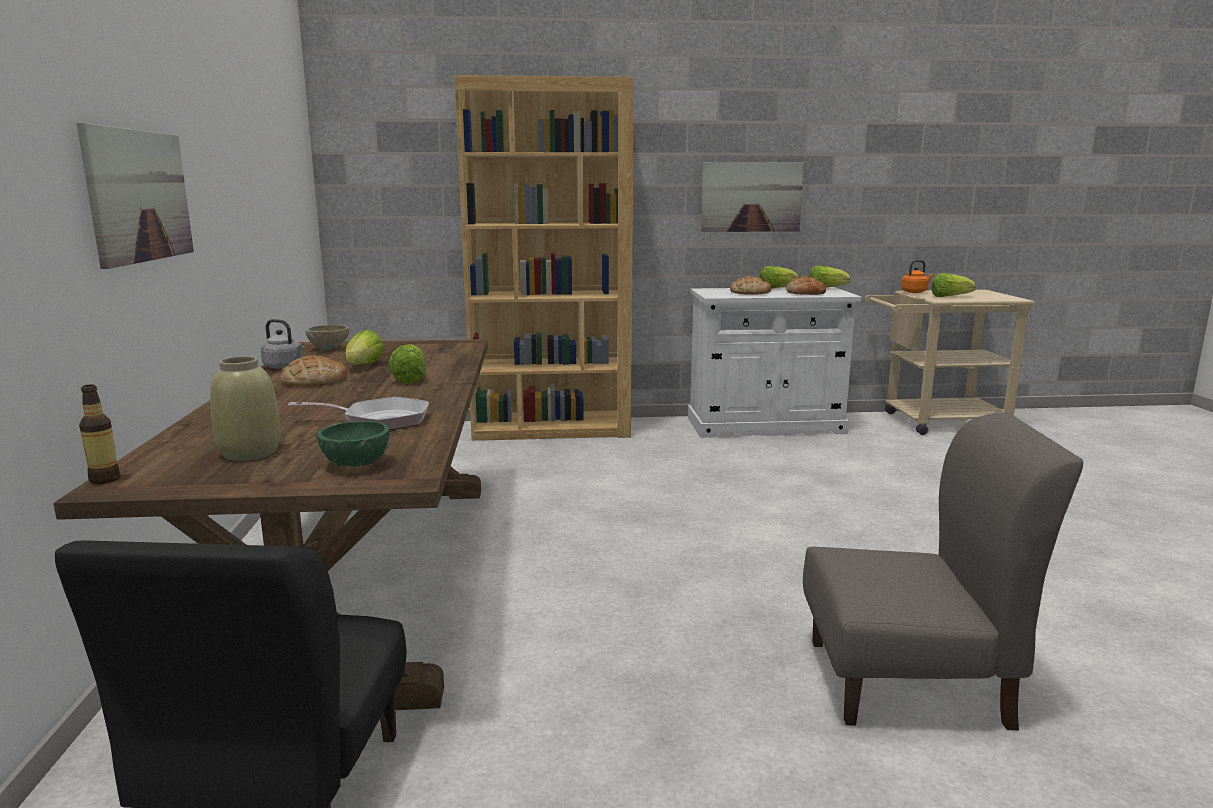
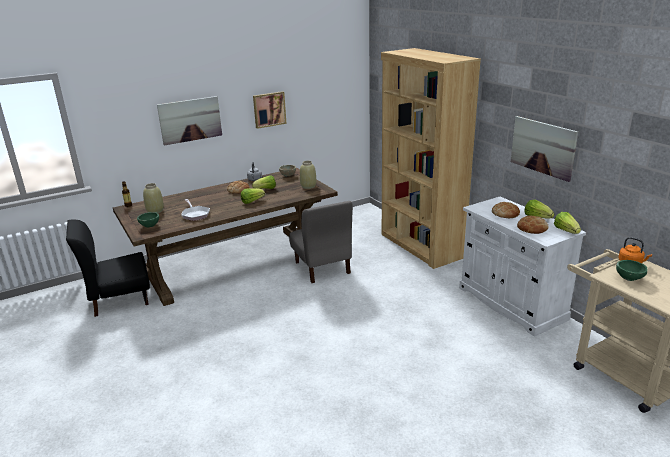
camera: 65 degrees right, 10 degrees up
(237, 197) = (269, 109): none -> picture
(421, 346) = (308, 186): none -> beige vase
(908, 683) = (215, 396): grey chair -> grey chair (322, 268)
(949, 297) = (629, 278): lettuce -> green bowl

